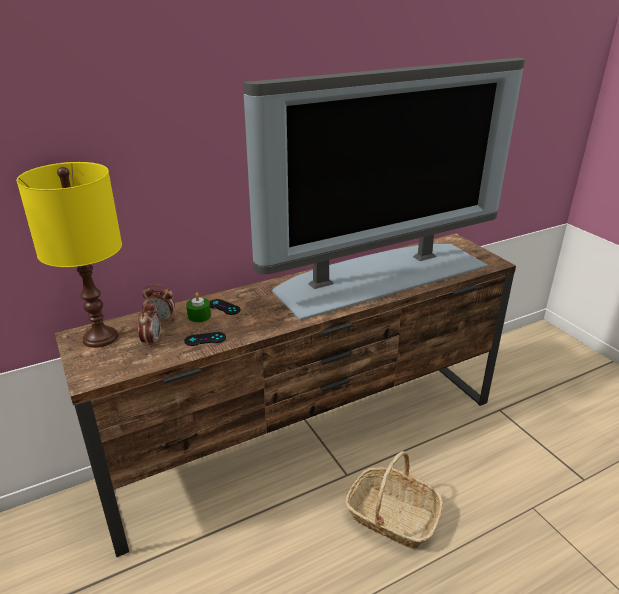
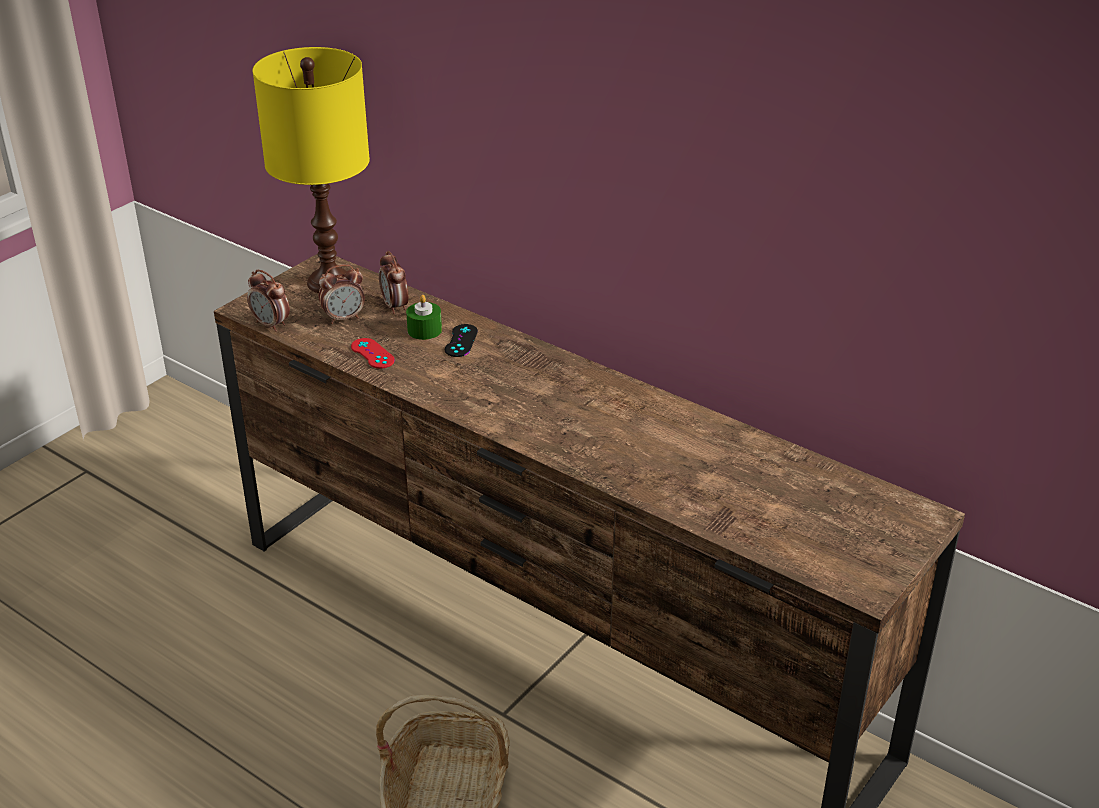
camera: 65 degrees right, 5 degrees up
(124, 372) = (271, 325): none -> alarm clock
(205, 339) = (372, 354): black game controller -> red game controller
(379, 275) = (677, 455): television -> none

